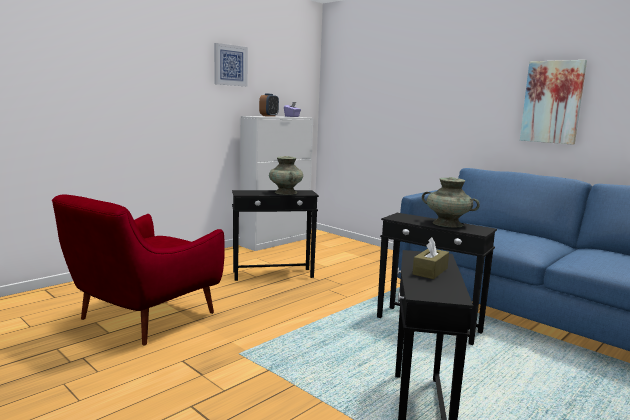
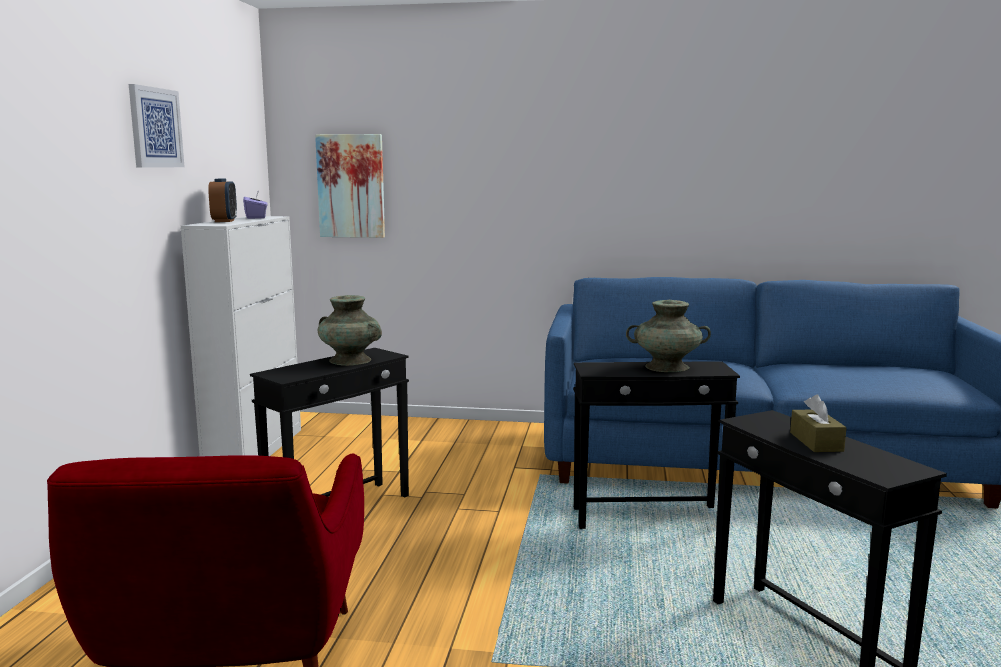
camera: 35 degrees left, 0 degrees up
(552, 102) = (680, 178): picture -> picture (351, 186)

